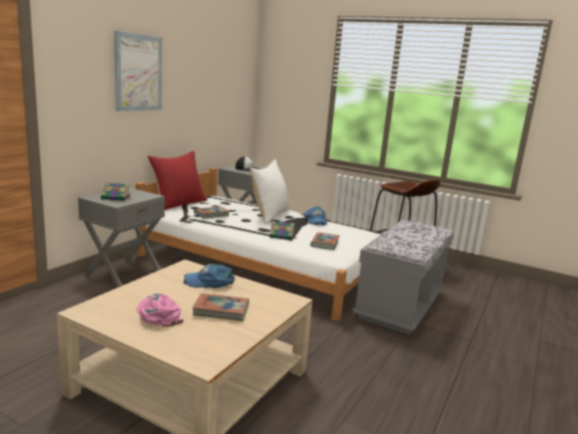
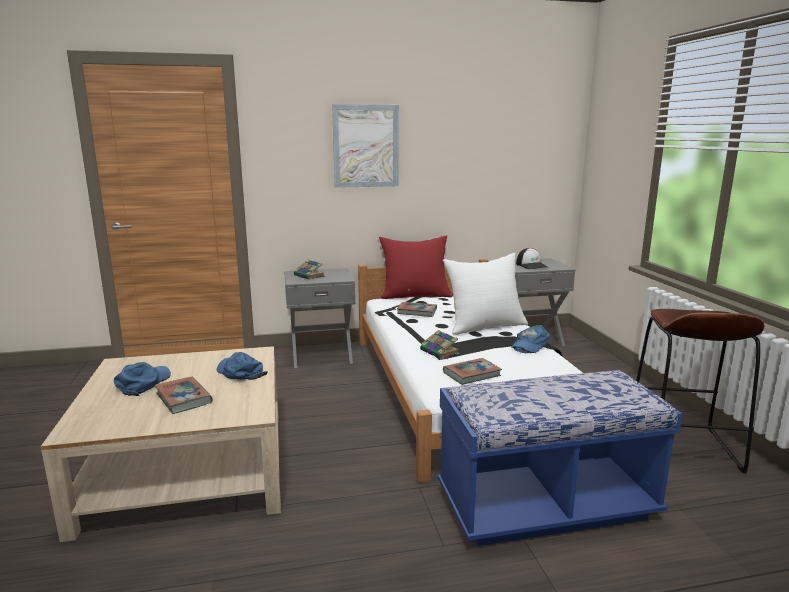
camera: 50 degrees right, 0 degrees up
(158, 314) = (143, 383): pink cap -> blue cap
(400, 306) = (546, 505): grey bench -> blue bench

